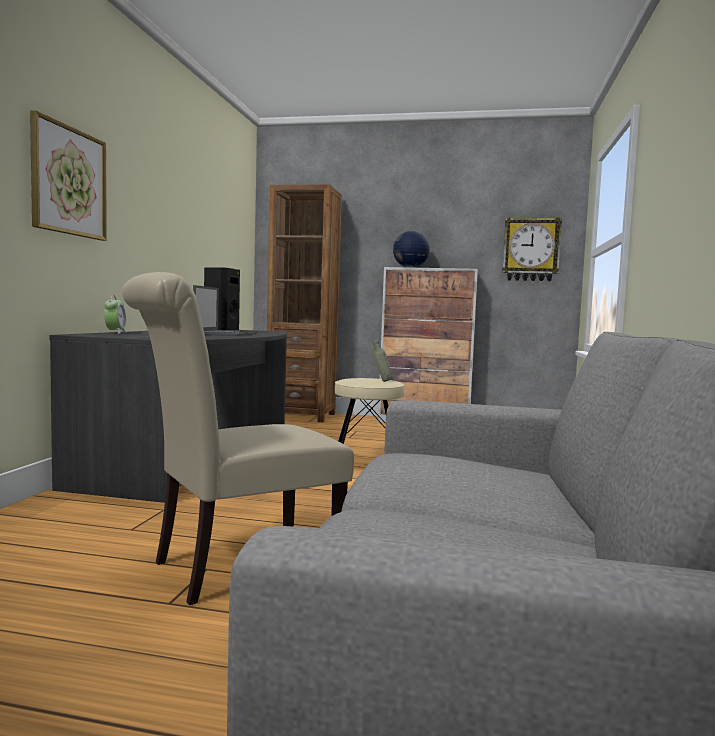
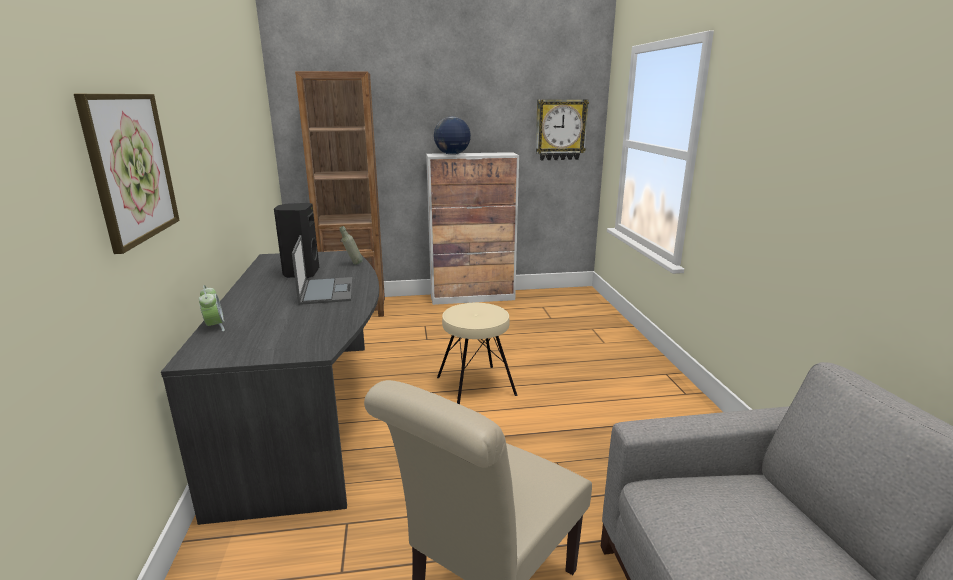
camera: 20 degrees left, 15 degrees up
(381, 381) = (488, 313): grey bottle -> grey bottle (353, 264)

